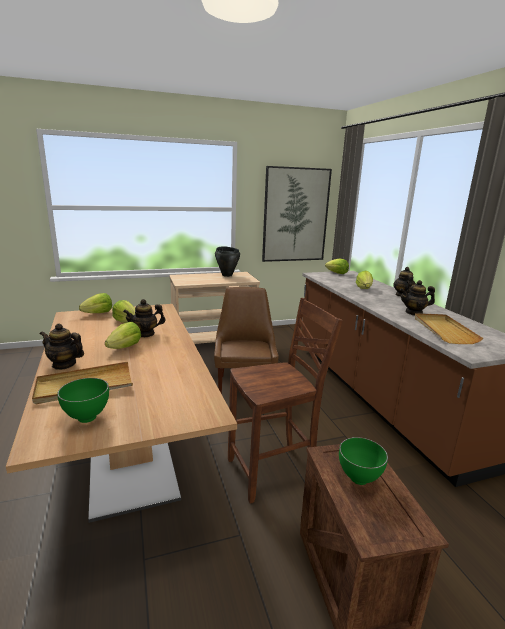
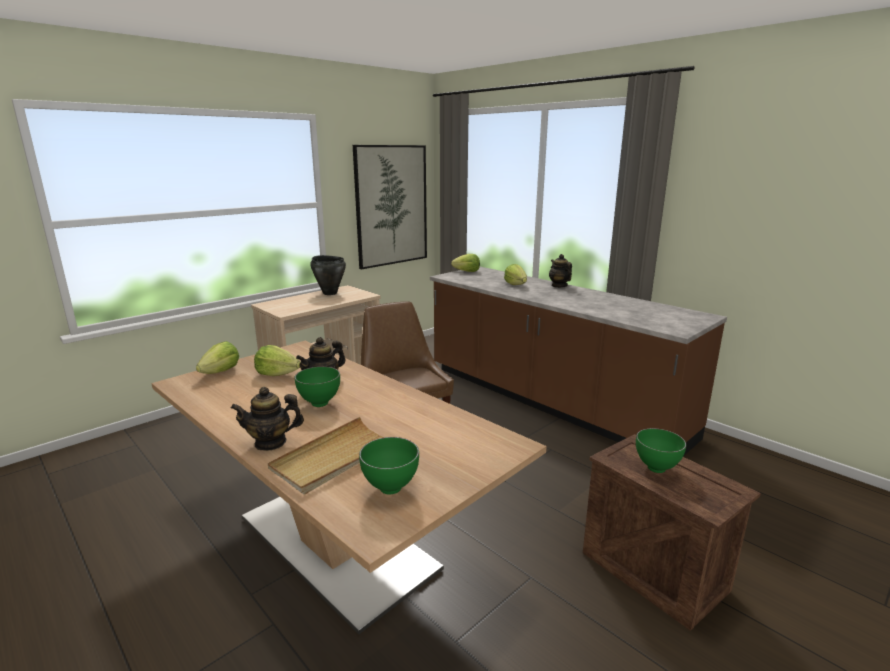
camera: 25 degrees left, 0 degrees up
(125, 347) = (321, 404): lettuce -> green bowl
(273, 472) = (513, 506): brown chair -> none
(414, 313) = (590, 301): teapot -> none
(443, 330) = (633, 314): beige tray -> none

